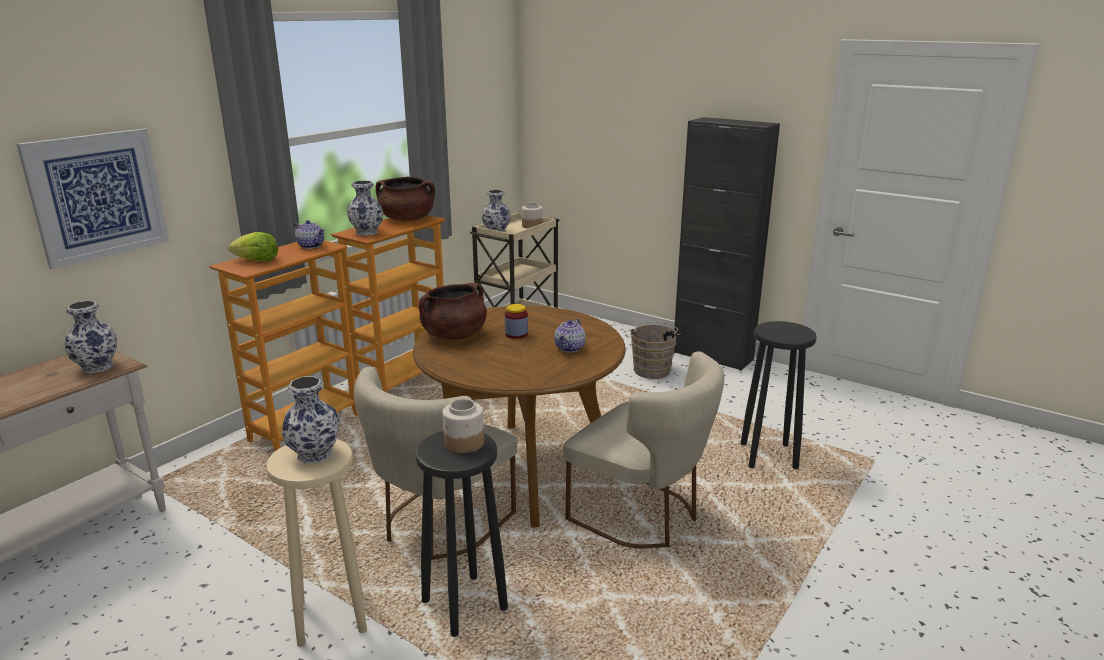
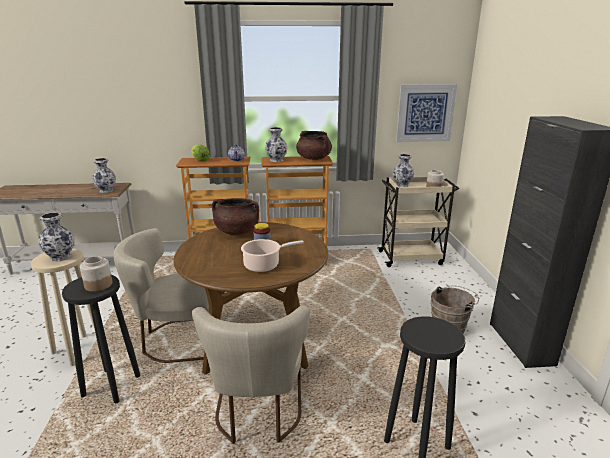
camera: 50 degrees right, 0 degrees up
(97, 196) = (138, 111): picture -> picture (425, 113)
(570, 348) = (264, 265): teapot -> cooking pot

